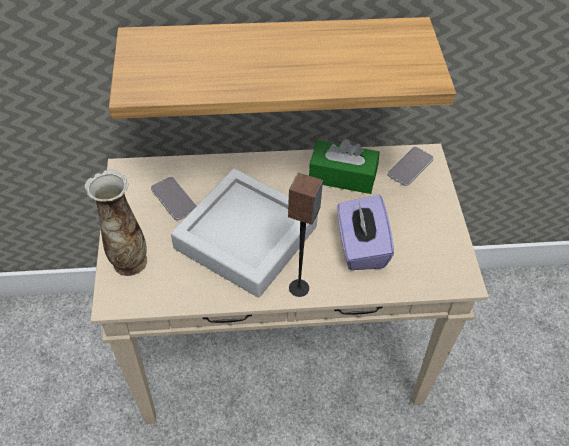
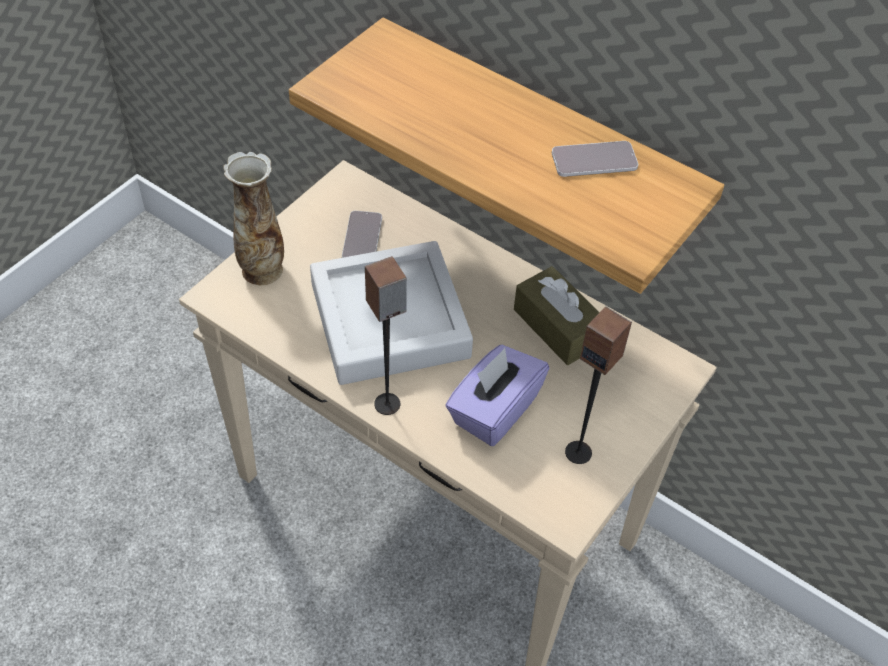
camera: 40 degrees right, 0 degrees up
(342, 176) = (557, 327): green tissue box -> brown tissue box
(410, 167) = (647, 367): phone -> phone (594, 160)
(427, 237) = (578, 452): none -> speaker

